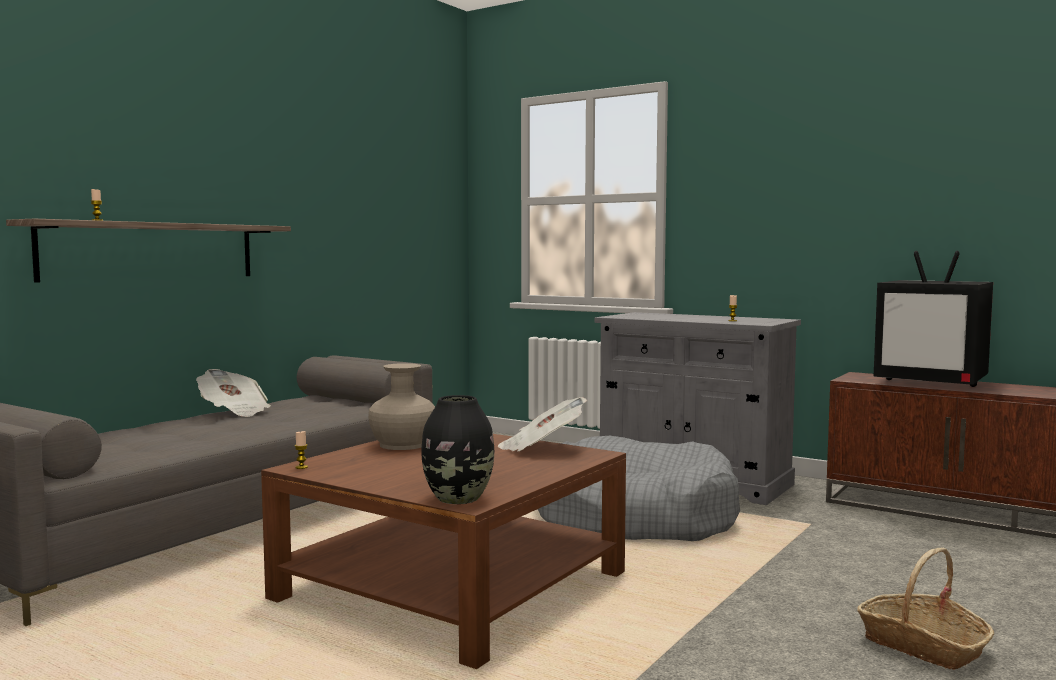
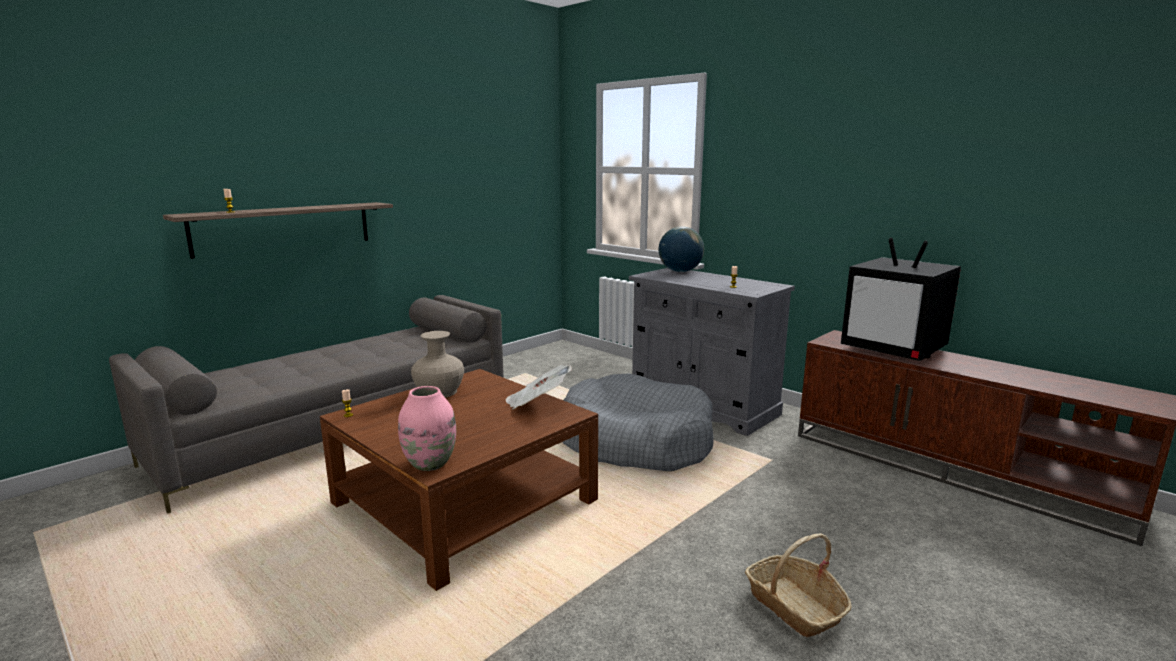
camera: 10 degrees right, 10 degrees up
(234, 411) = (351, 344): newspaper -> none
(458, 498) = (430, 464): black vase -> pink vase
(652, 314) = (680, 271): none -> globe

